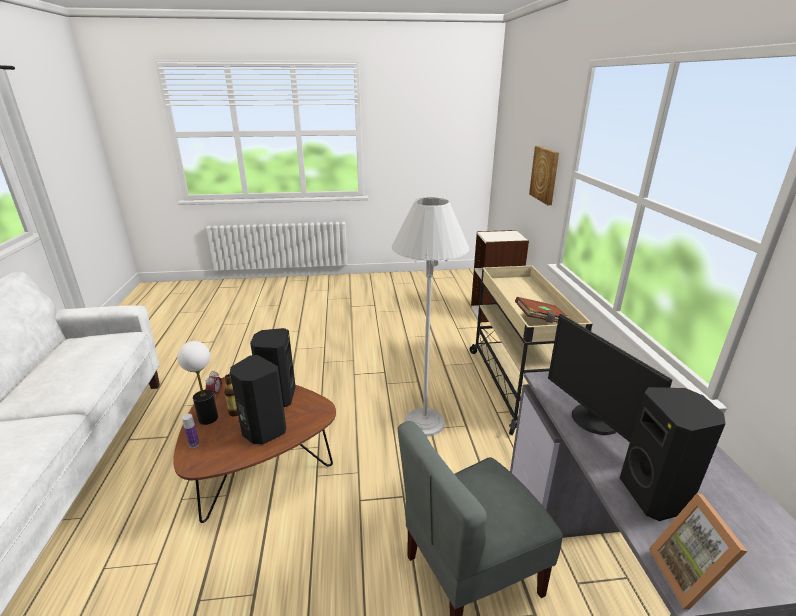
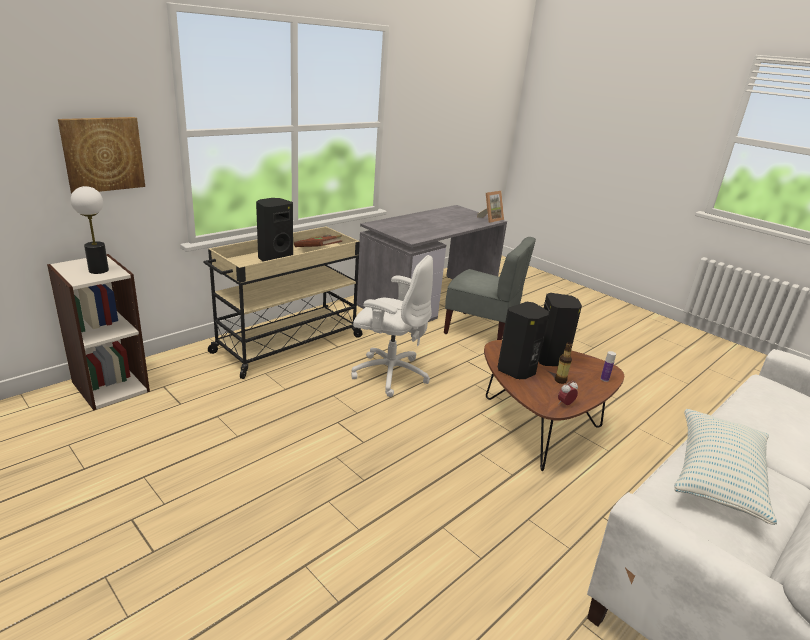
camera: 130 degrees left, 0 degrees up
(76, 368) = (717, 477): none -> pillow
(208, 418) = (584, 389): table lamp -> table lamp (98, 270)
(424, 422) = (389, 374): white floor lamp -> white office chair
(593, 420) = (430, 230): monitor -> none
(655, 495) = (462, 222): black speaker -> black speaker (274, 259)

